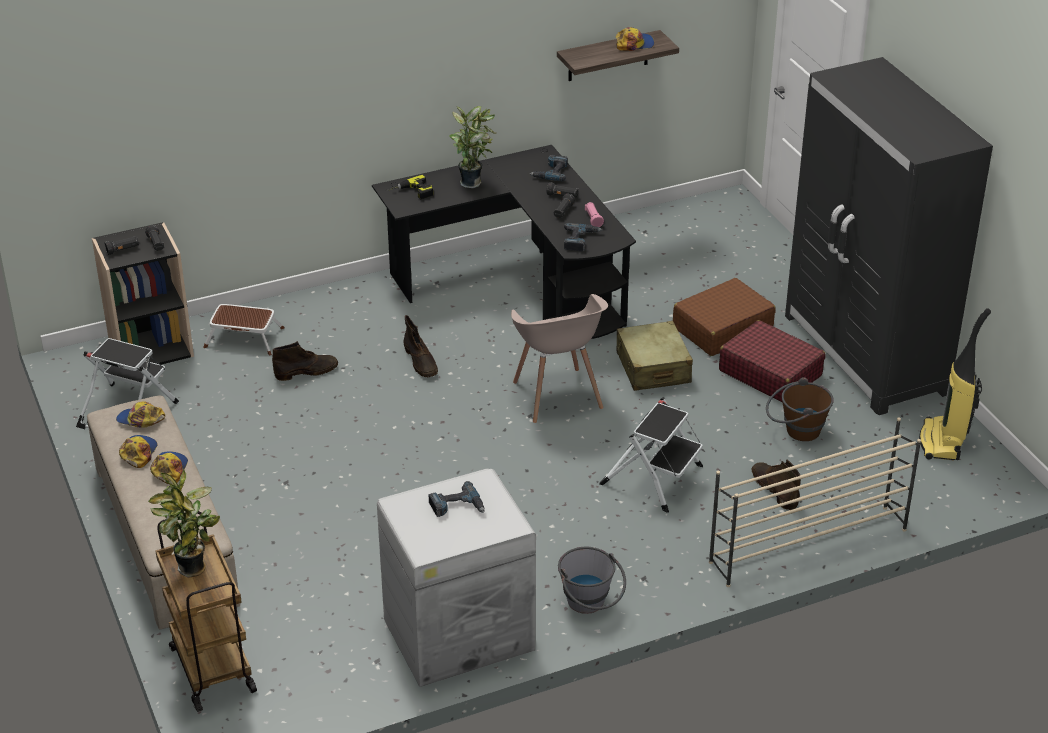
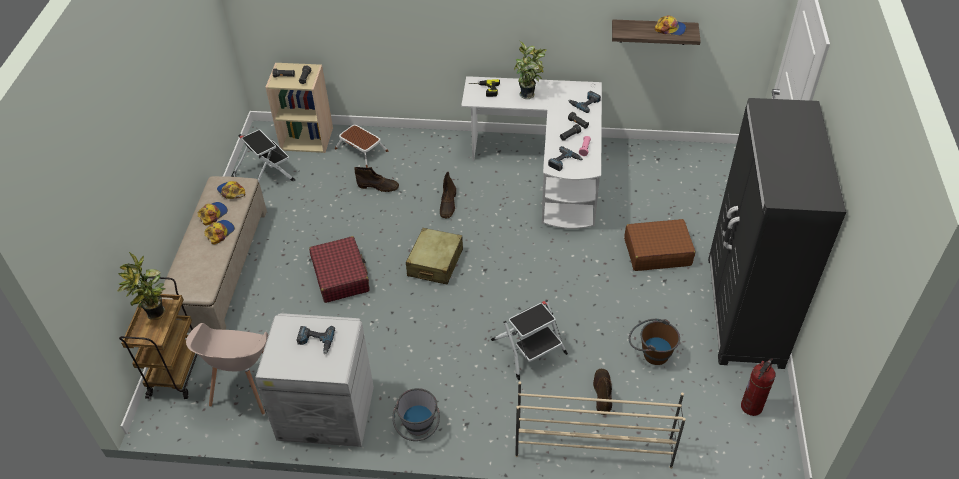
camera: 30 degrees right, 10 degrees up
(152, 347) = (307, 138): black bookcase -> beige bookcase
(517, 285) = (547, 170): black desk -> white desk
(557, 396) = (512, 262): beige chair -> beige chair (245, 388)
(653, 368) = (589, 265): beige suitcase -> beige suitcase (435, 263)
(770, 373) = (665, 299): red suitcase -> red suitcase (341, 276)
(943, 442) = (751, 406): vacuum cleaner -> fire extinguisher

